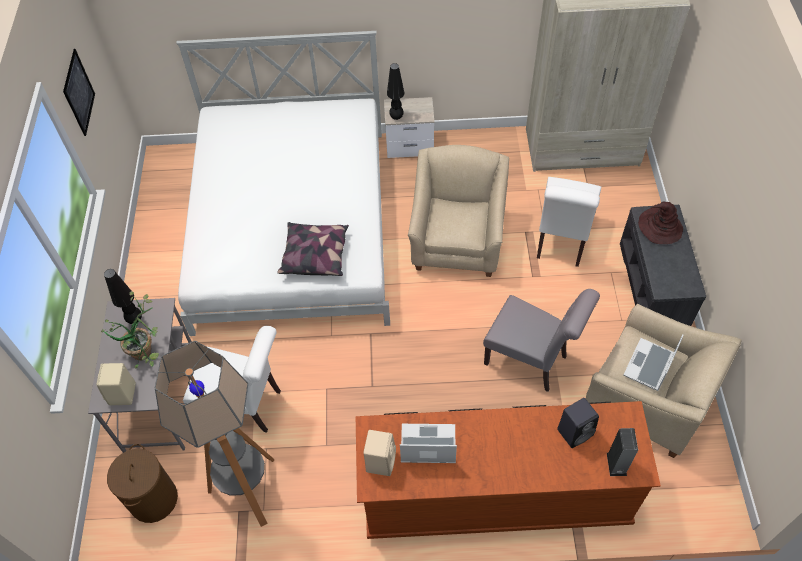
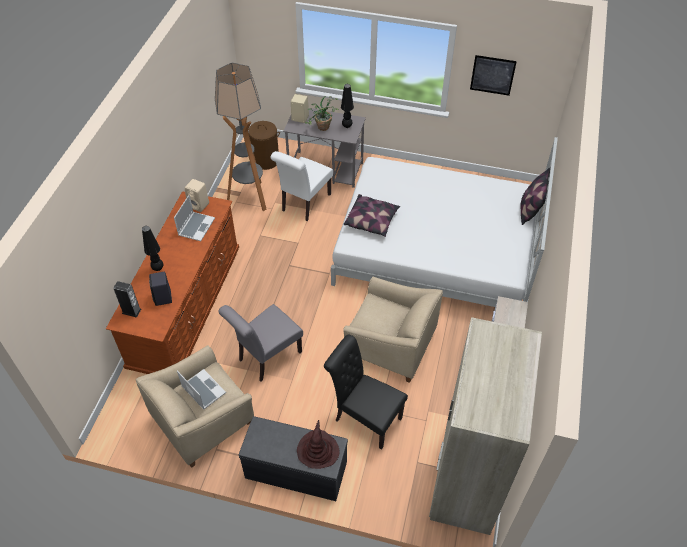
camera: 105 degrees right, 5 degrees down
(249, 106) = (530, 210): none -> pillow
(396, 117) = (503, 305): black table lamp -> black table lamp (158, 268)
(561, 241) = (364, 417): white chair -> black chair

